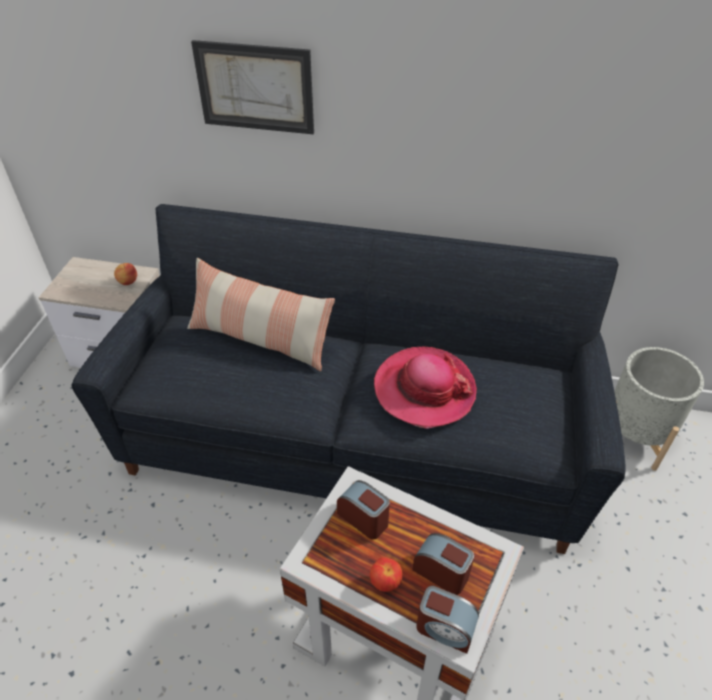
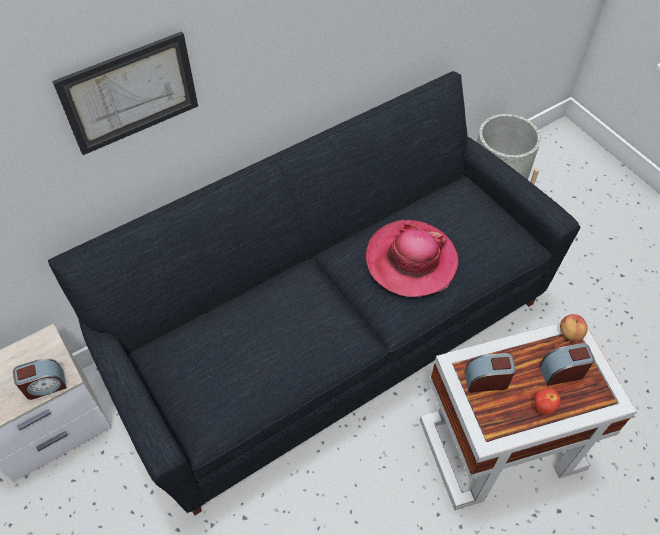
camera: 45 degrees left, 10 degrees up
(128, 281) = (41, 357): apple -> apple (569, 334)
(260, 338) = (248, 315): pillow -> none
(445, 628) = (599, 402): alarm clock -> alarm clock (45, 385)

